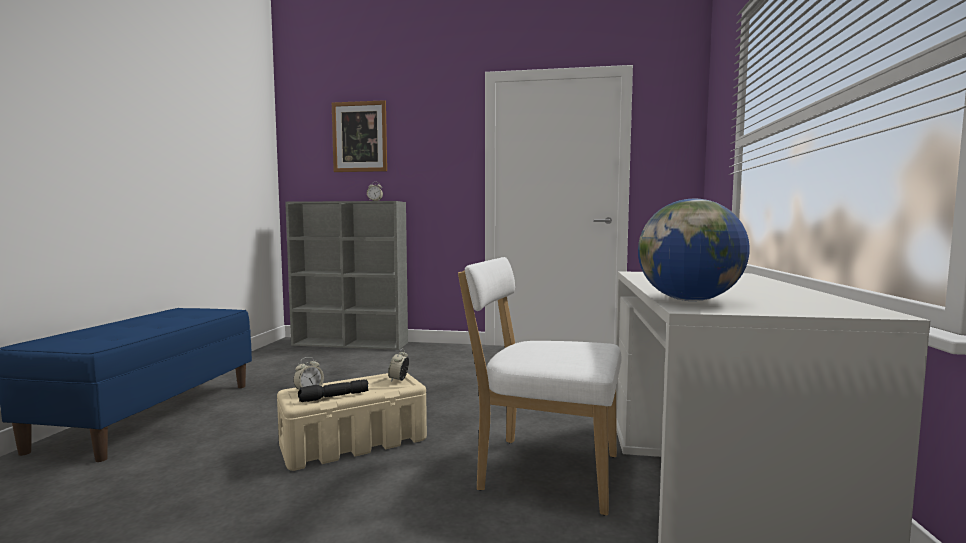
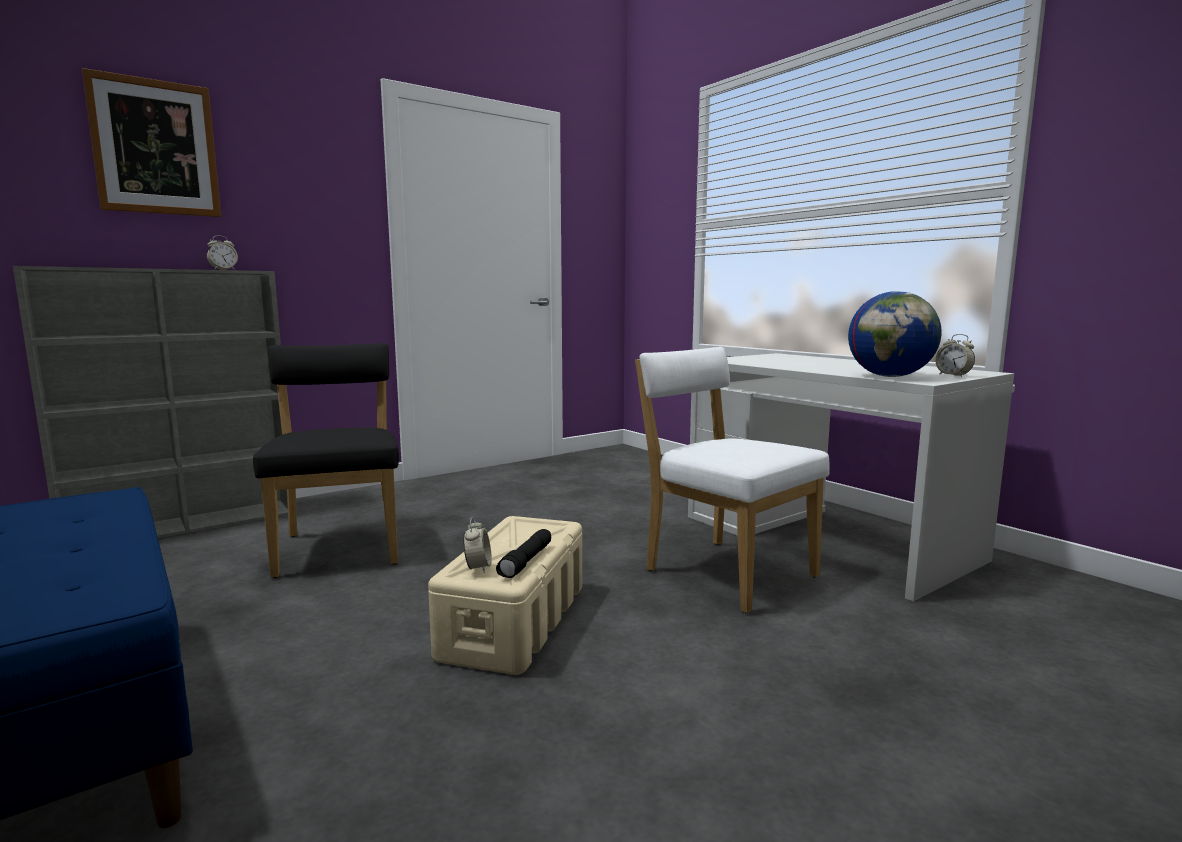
camera: 45 degrees left, 5 degrees up
(378, 372) = (340, 546): none -> black chair
(399, 379) = (536, 524): alarm clock -> alarm clock (953, 375)
(542, 471) = (724, 571): white chair -> white chair turned 75 degrees clockwise

